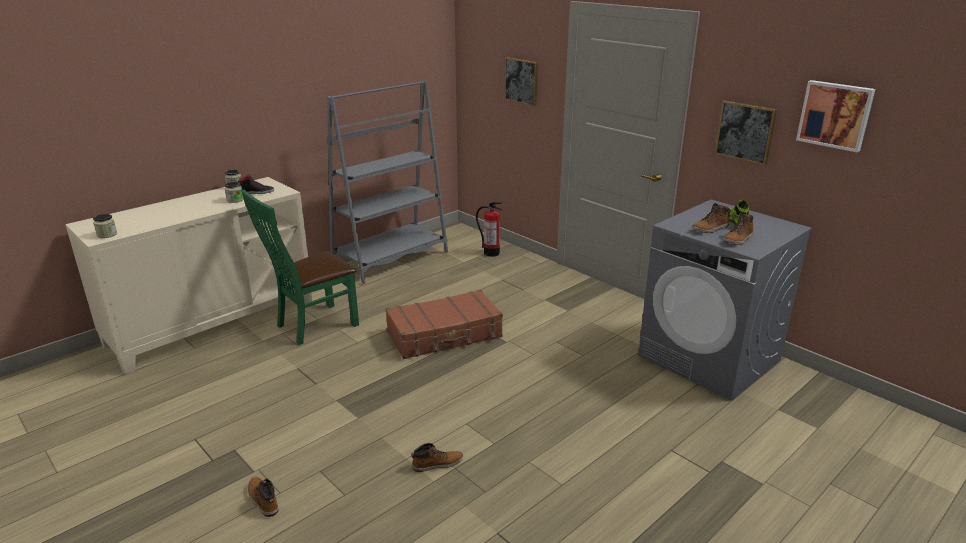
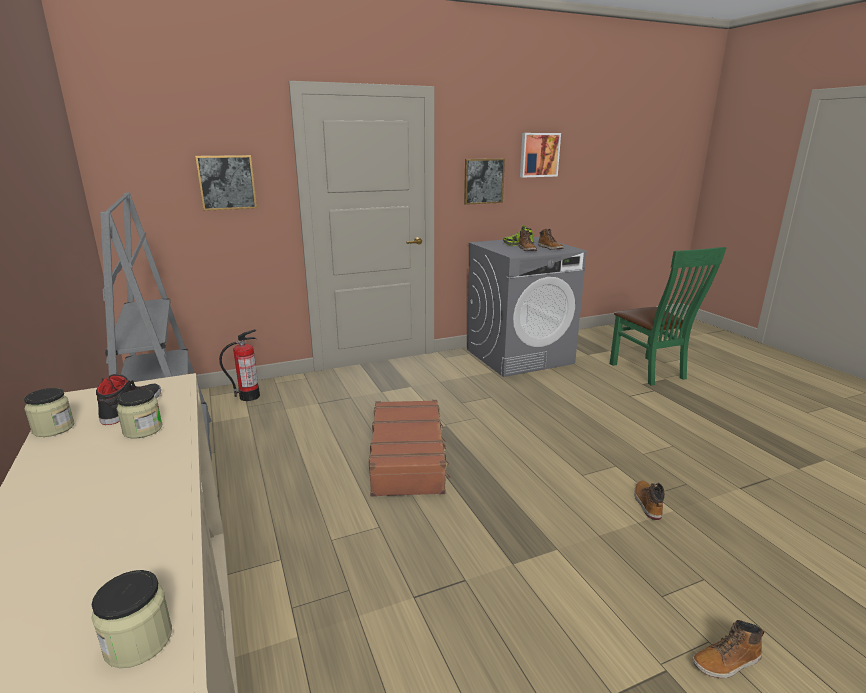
camera: 70 degrees left, 5 degrees down
(312, 326) = (298, 567): green chair -> green chair (651, 372)

